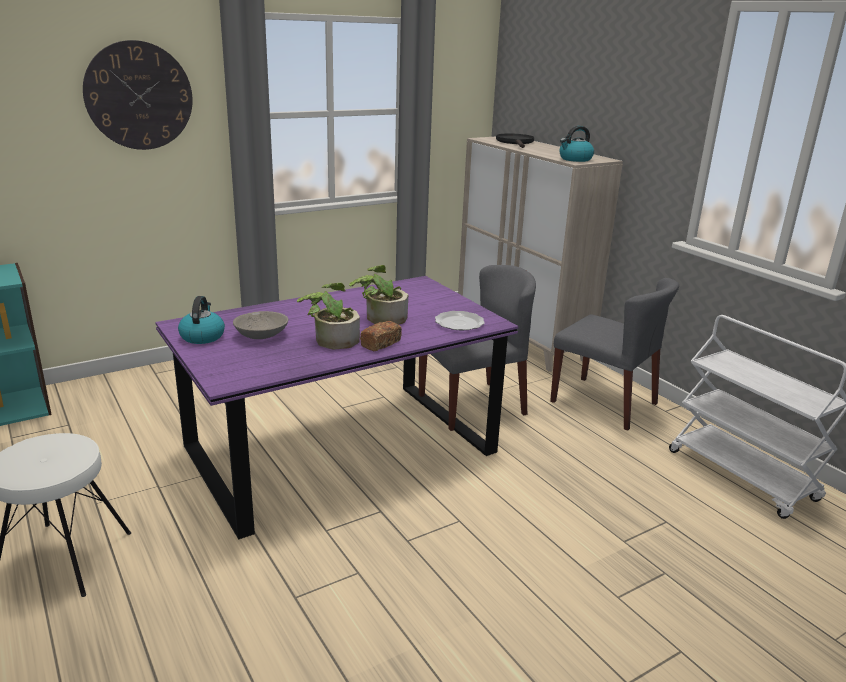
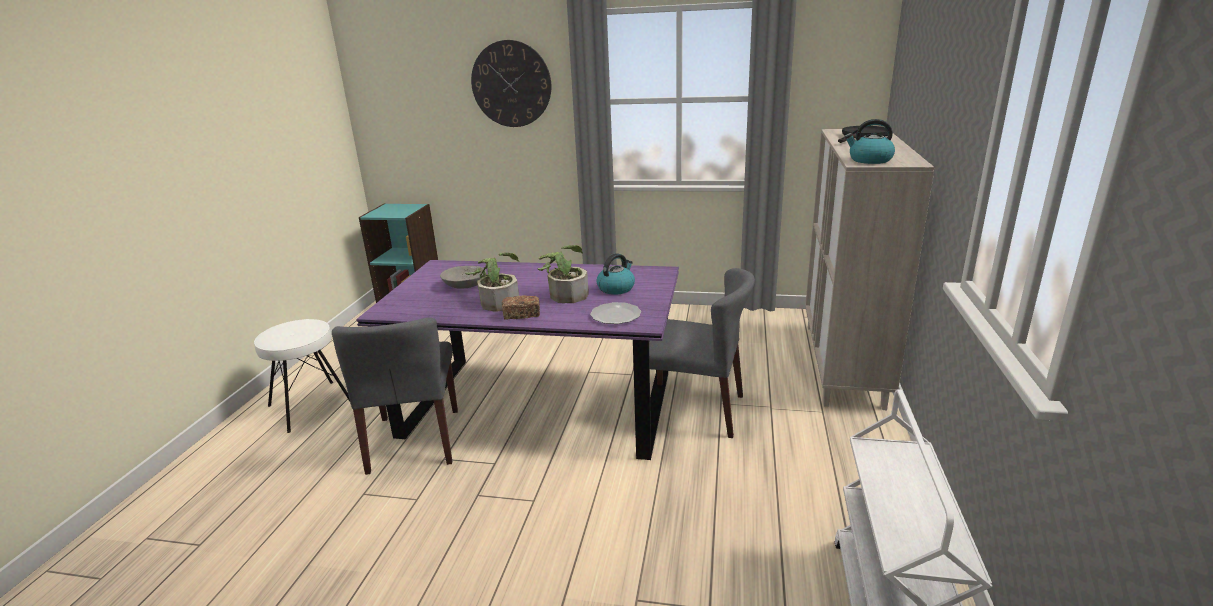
camera: 45 degrees right, 0 degrees up
(202, 336) = (432, 276): kettle -> kettle (616, 288)
(604, 402) = (838, 460): grey chair -> grey chair (415, 440)

